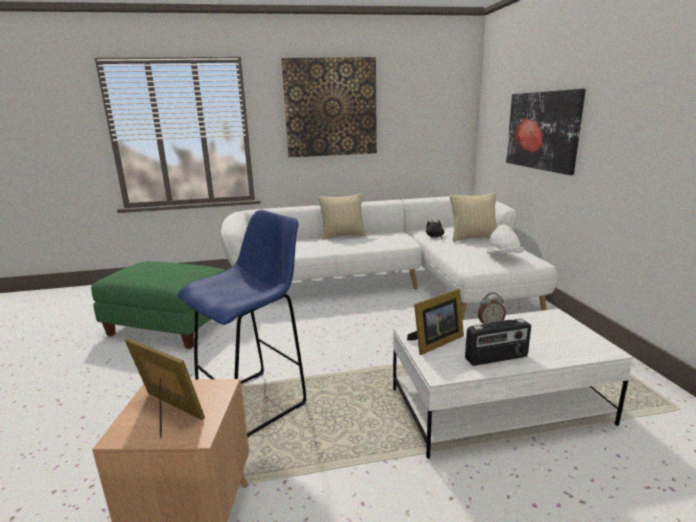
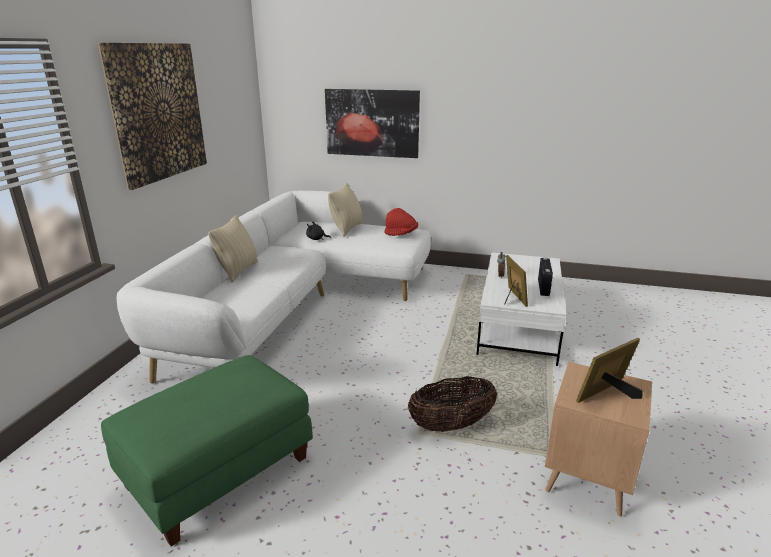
camera: 65 degrees left, 5 degrees up
(255, 402) = (451, 425): blue stool -> basket
(503, 256) = (401, 234): white hat -> red hat

